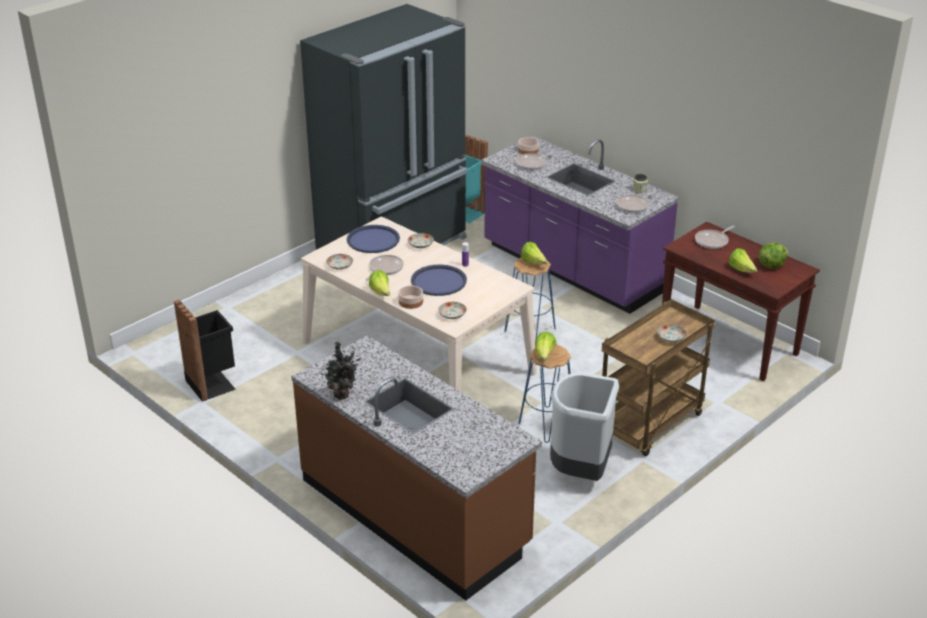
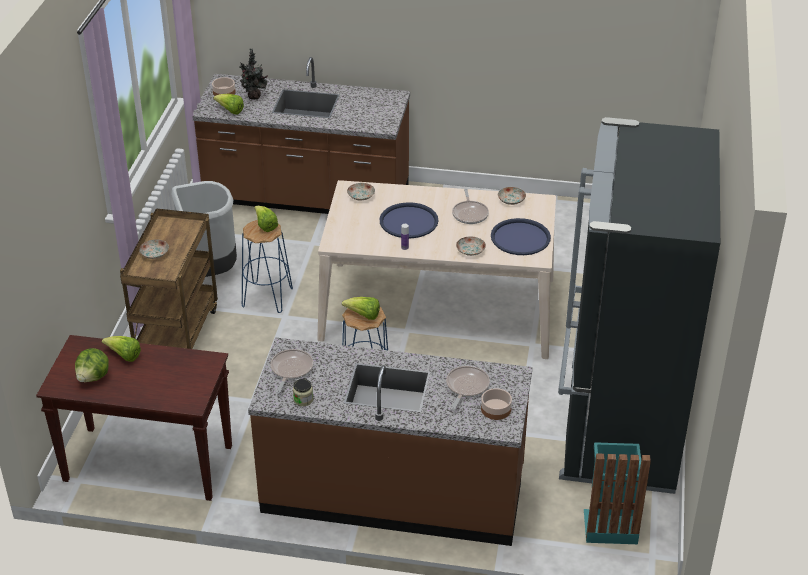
camera: 145 degrees right, 5 degrees up
(212, 384) = (569, 216): black trash can -> none
(342, 394) = (359, 93): potted plant -> potted plant (254, 97)
(381, 292) = (443, 191): lettuce -> lettuce (230, 111)
(411, 301) = (409, 194): bowl -> bowl (224, 92)
(572, 269) = (393, 491): purple counter -> brown counter
(713, 241) = (177, 385): frying pan -> none

